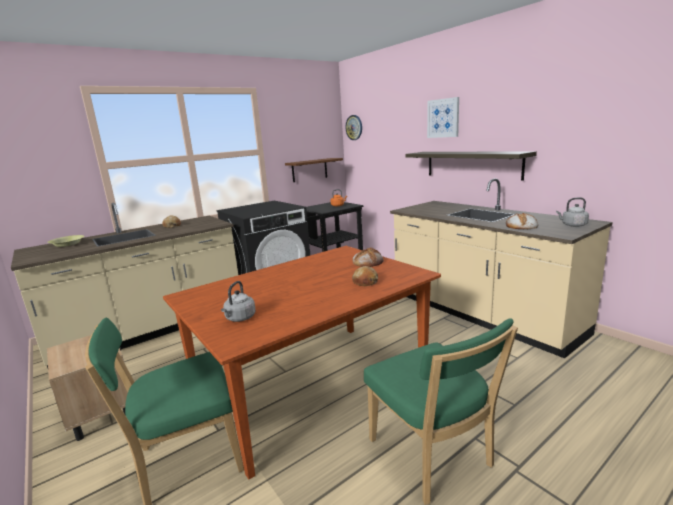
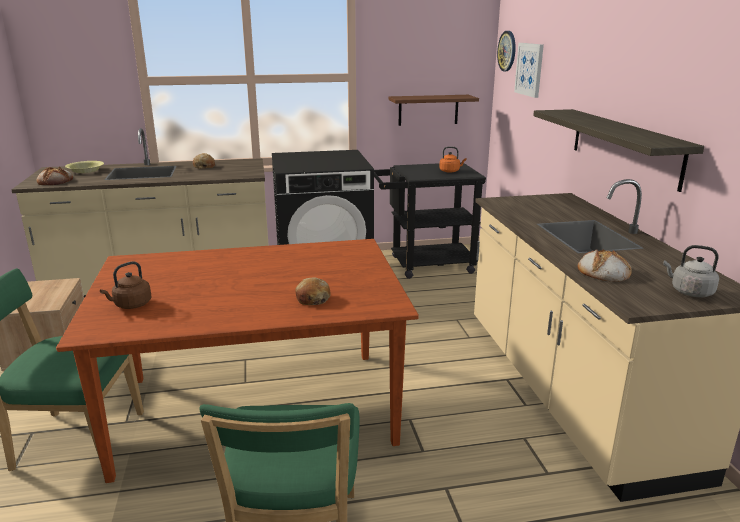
camera: 25 degrees right, 5 degrees up
(239, 318) = (131, 305): grey kettle -> brown kettle
(368, 262) = (360, 271): bread -> bread (55, 181)
(443, 118) = (602, 59): picture -> picture (529, 69)

